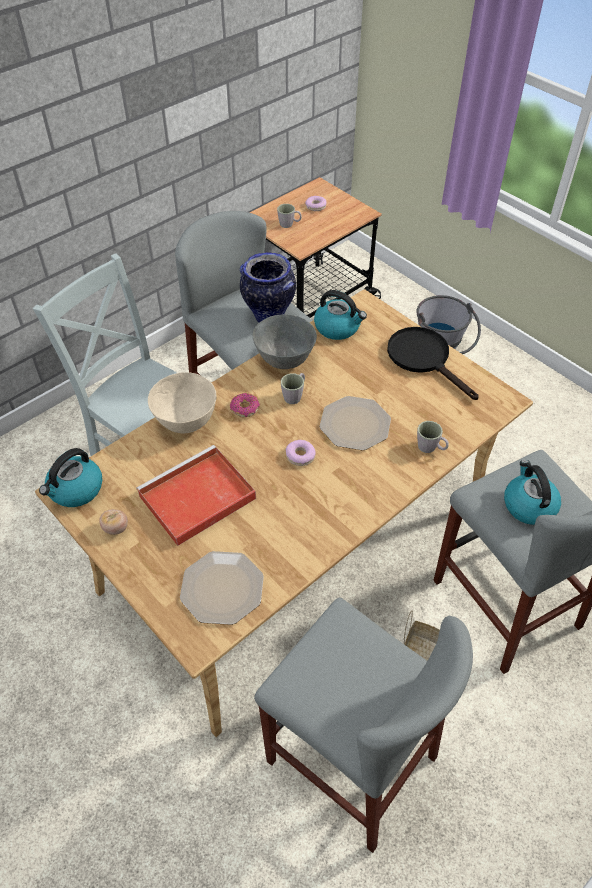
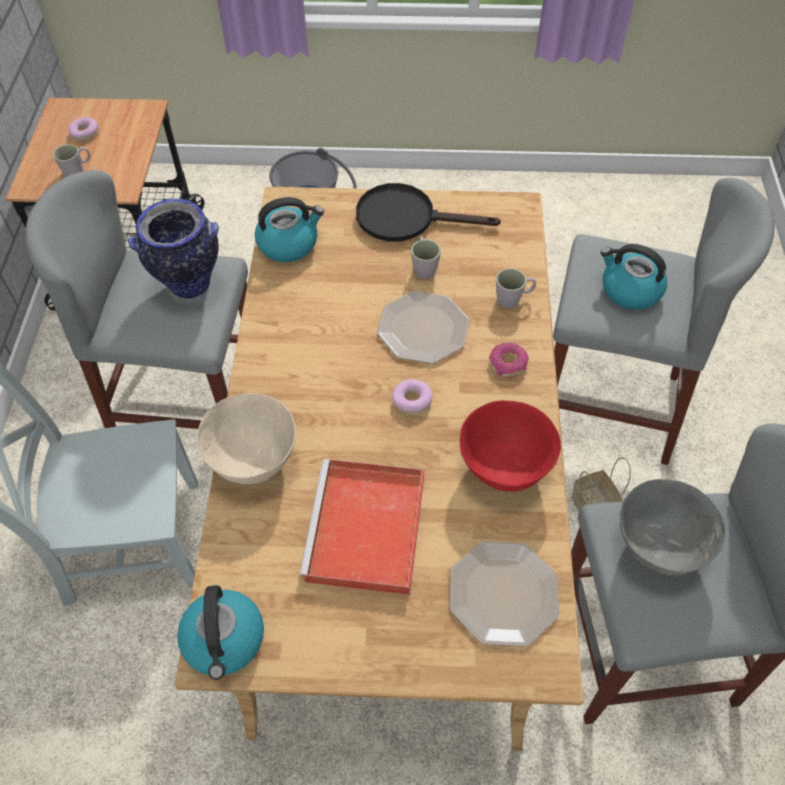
camera: 45 degrees left, 5 degrees up
(115, 528) = (323, 638): tomato -> none
(245, 409) = (299, 397): donut -> donut (508, 363)
(285, 360) = (277, 315): grey bowl -> grey bowl (657, 546)
(295, 395) = (332, 344): grey mug -> grey mug (423, 267)
(305, 529) = (504, 467): none -> red bowl

